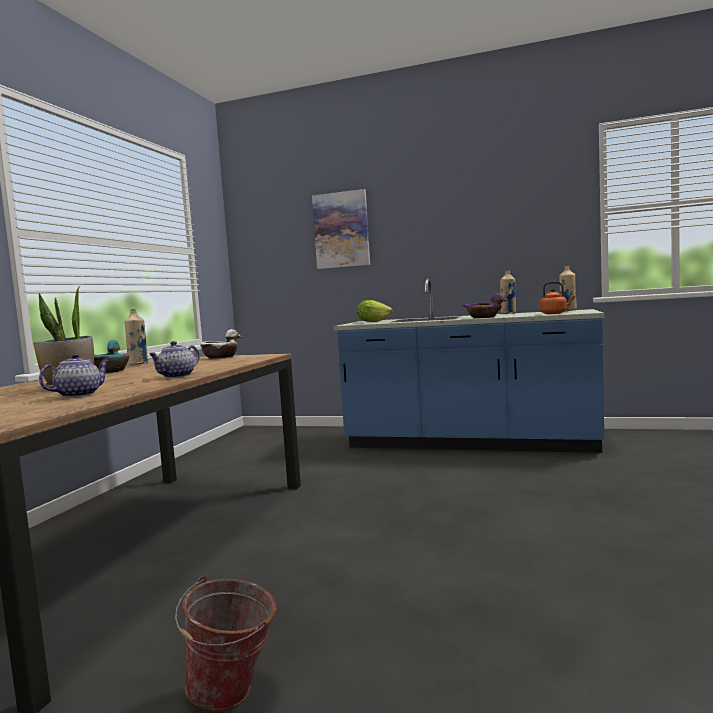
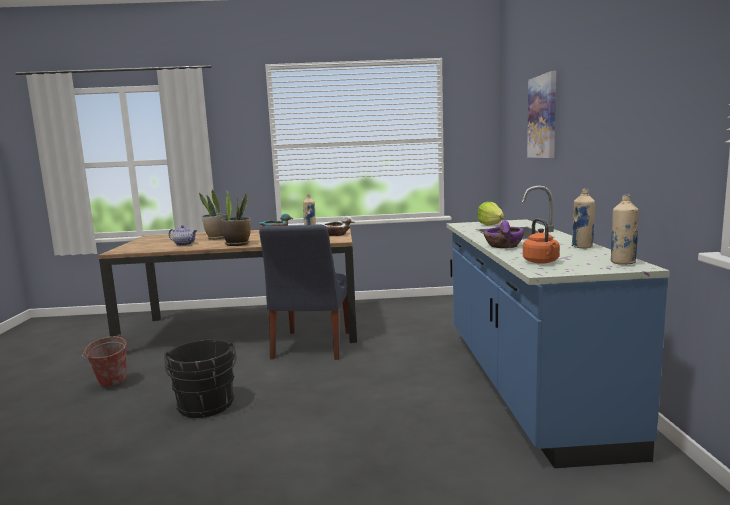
camera: 70 degrees right, 5 degrees up
(176, 376) = (237, 244): teapot -> potted plant
(279, 509) = (310, 346): none -> blue chair
(426, 578) = (206, 406): none -> black bucket

